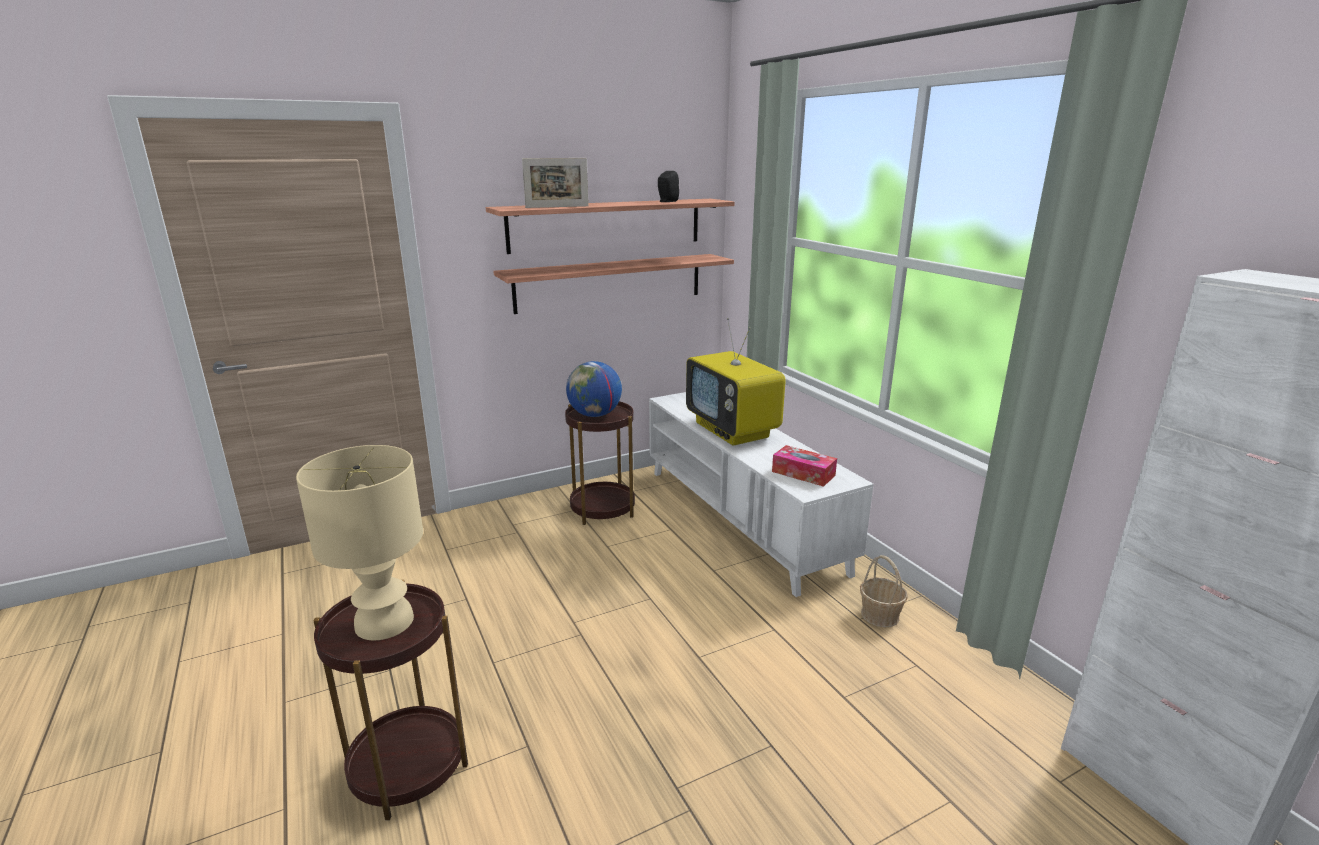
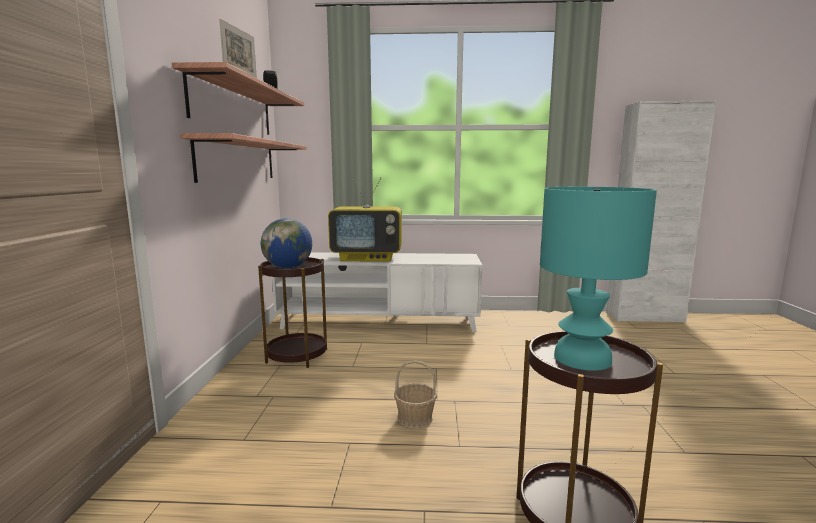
camera: 60 degrees left, 10 degrees down
(384, 623) = (584, 358): beige table lamp -> turquoise table lamp
(803, 473) = (448, 259): tissue box -> none
(880, 615) = (509, 321): basket -> basket (415, 418)

